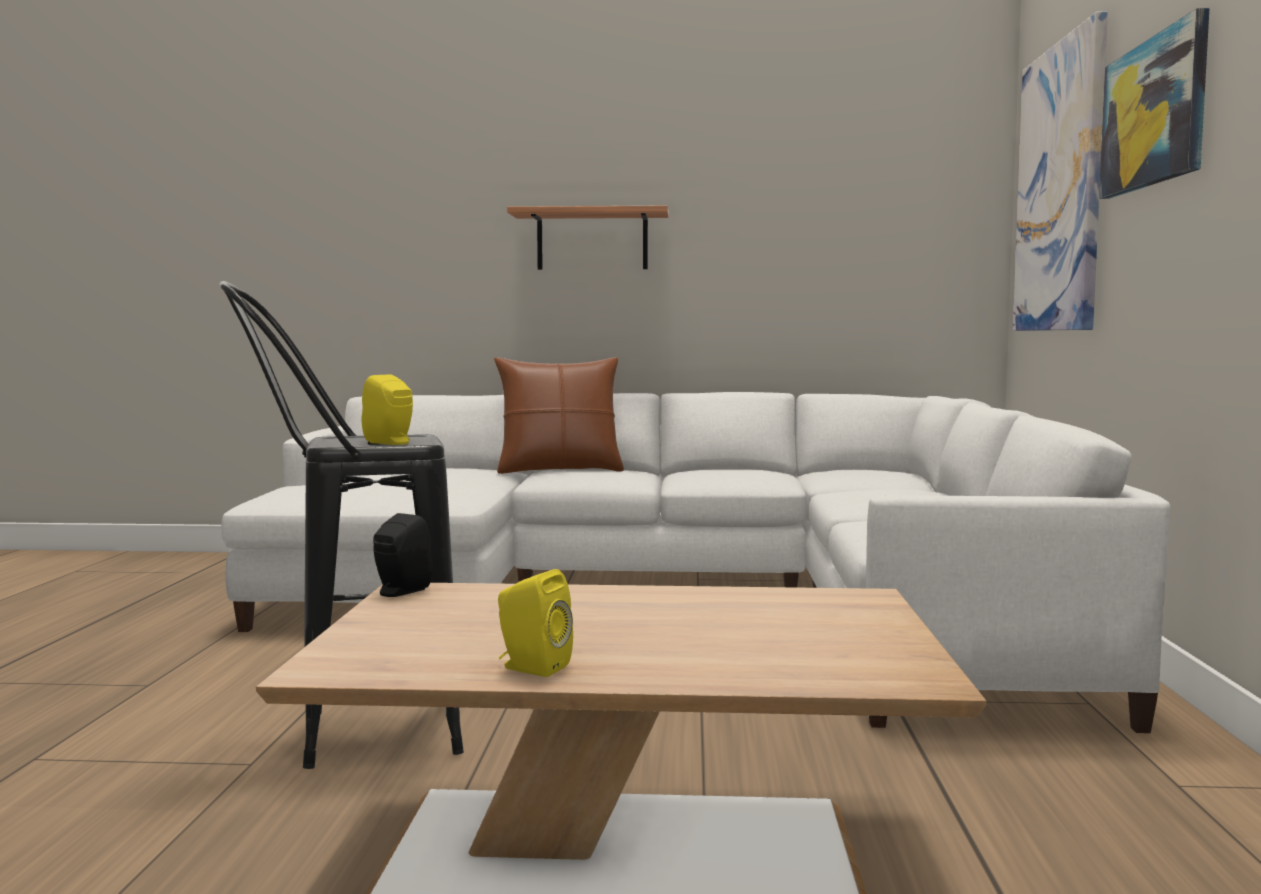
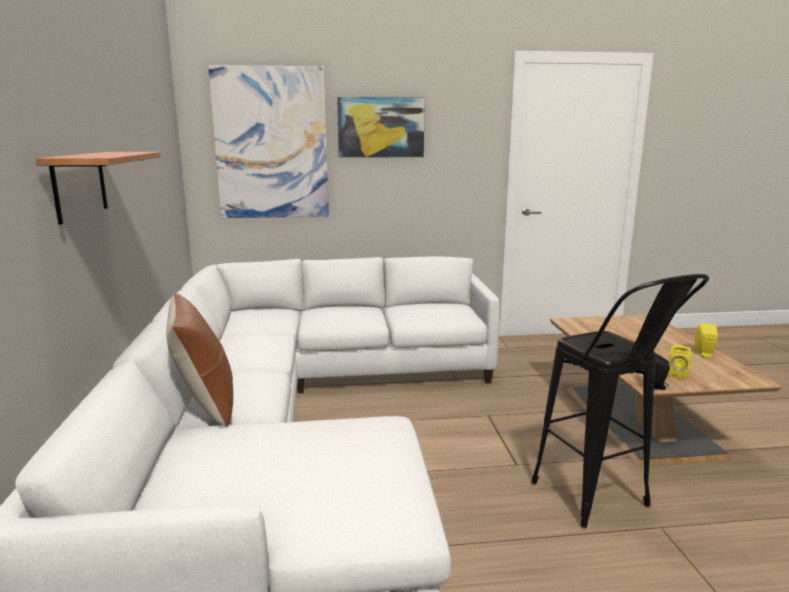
camera: 100 degrees left, 10 degrees up
(391, 443) = (608, 340): yellow speaker -> yellow speaker (677, 374)

